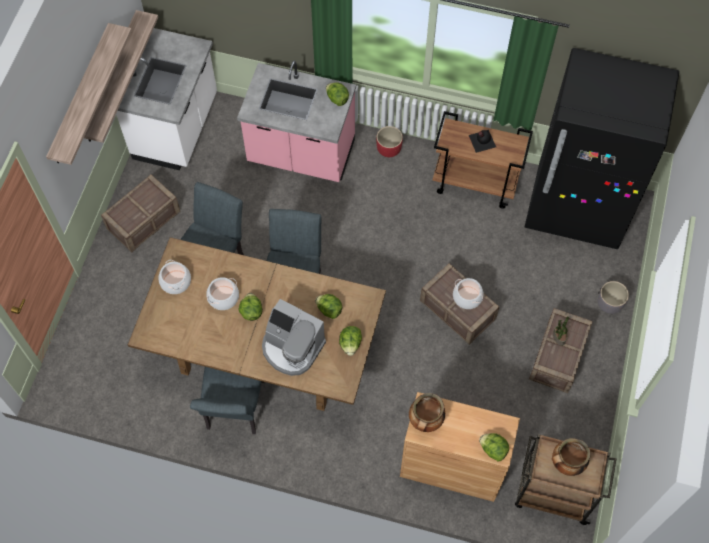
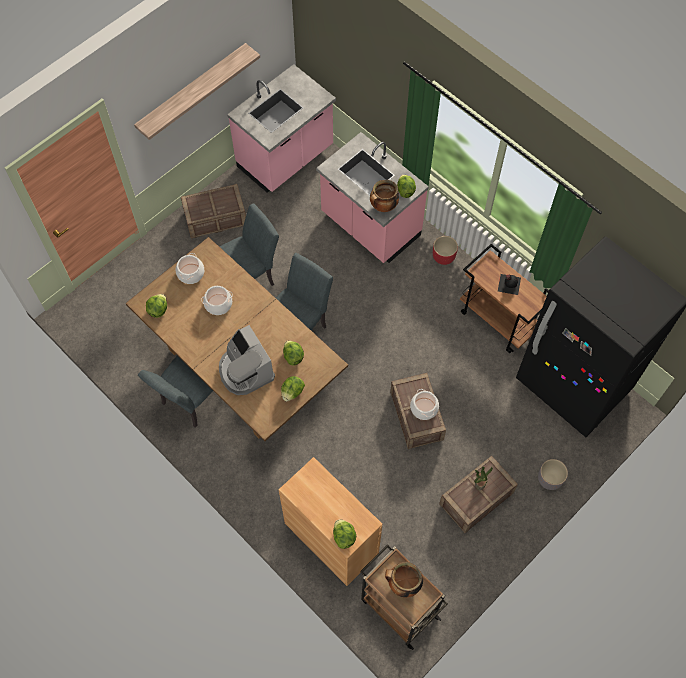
camera: 30 degrees right, 0 degrees up
(111, 78) = (234, 90): shelf -> none
(177, 128) = (286, 158): white counter -> pink counter
(251, 311) = (232, 326): lettuce -> lettuce (158, 310)
(425, 421) = (304, 483): cooking pot -> cooking pot (383, 207)

